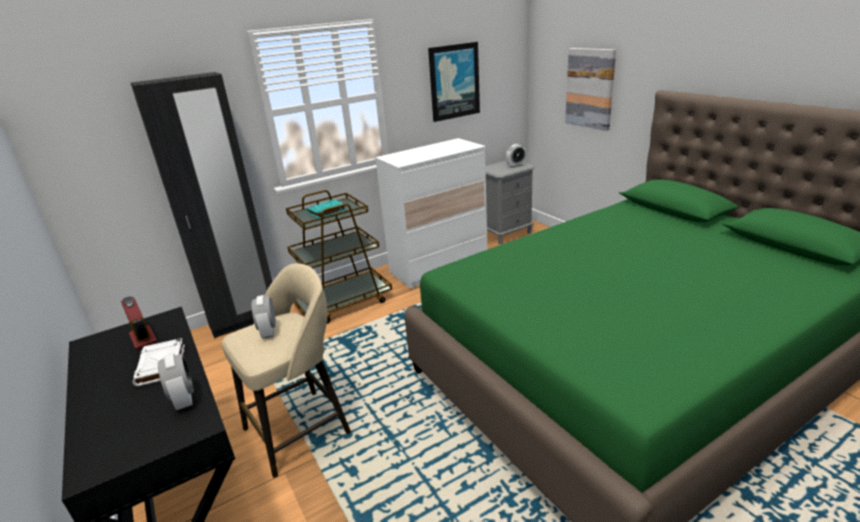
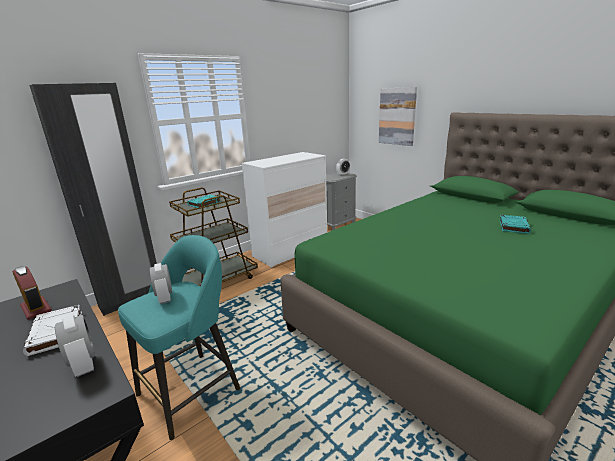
camera: 10 degrees left, 5 degrees down
(300, 429) = (192, 390): beige stool -> turquoise stool
(454, 81) = (298, 110): picture -> none
(704, 261) = (513, 226): none -> turquoise book

